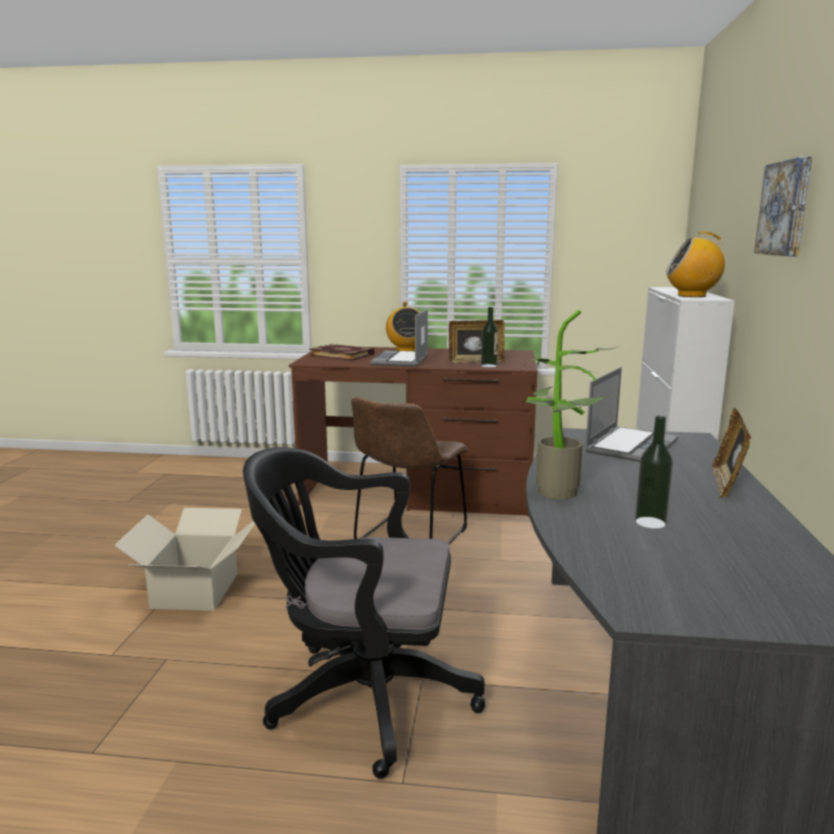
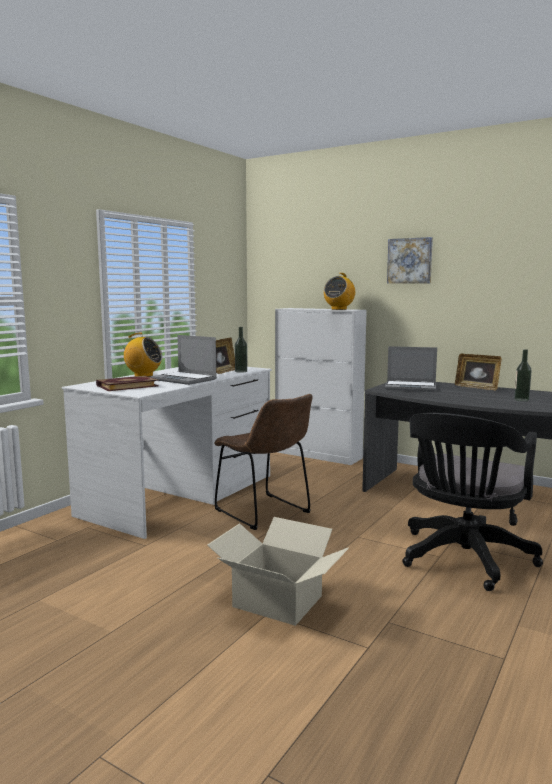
camera: 65 degrees left, 5 degrees down
(418, 491) = (181, 494): brown desk -> white desk
(556, 494) = (480, 403): potted plant -> none
(630, 446) = (411, 387): laptop -> laptop turned 135 degrees clockwise

